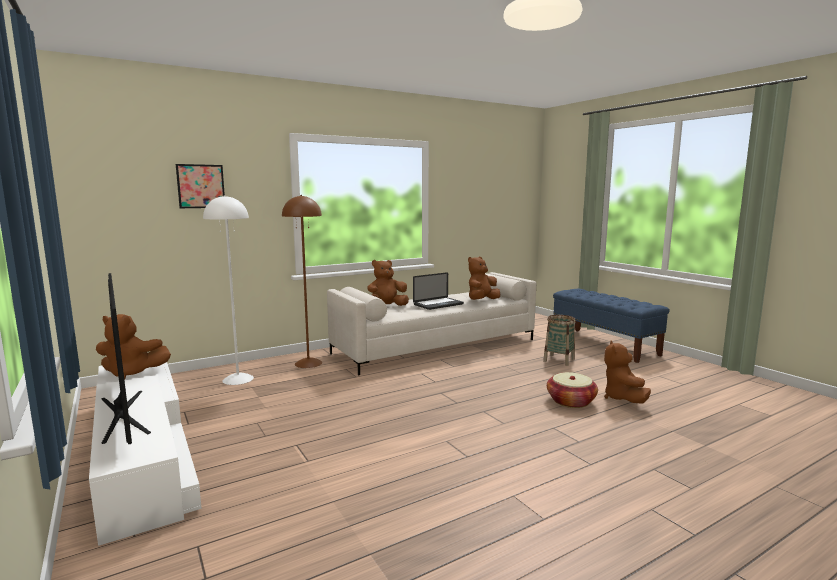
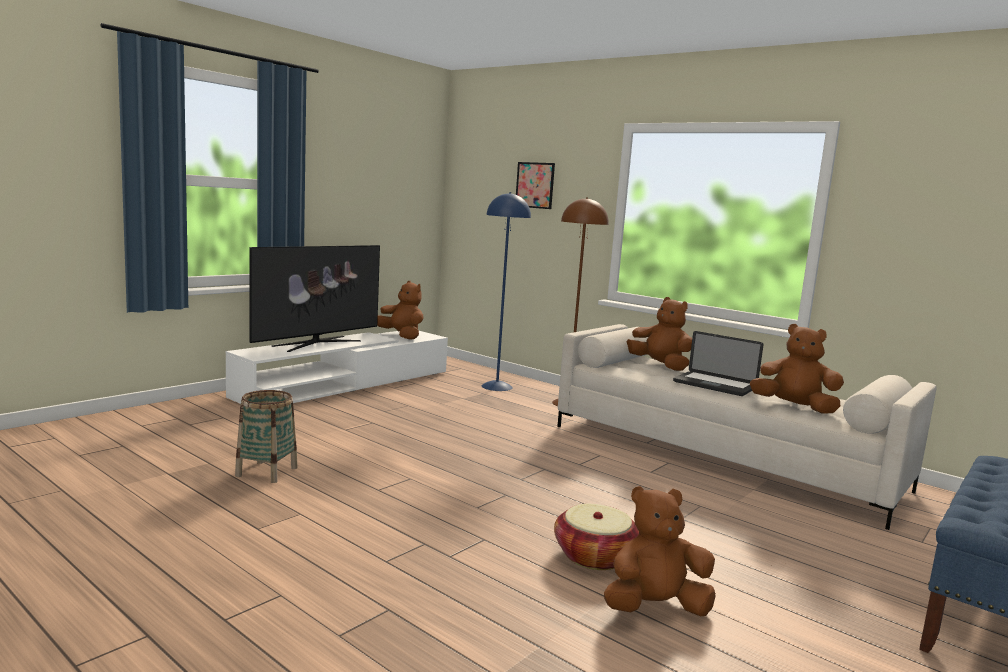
camera: 70 degrees right, 0 degrees up
(132, 373) = (401, 336): brown plush toy -> brown plush toy turned 150 degrees clockwise
(238, 379) = (497, 386): white floor lamp -> blue floor lamp
(558, 360) = (797, 553): basket -> basket (266, 472)

